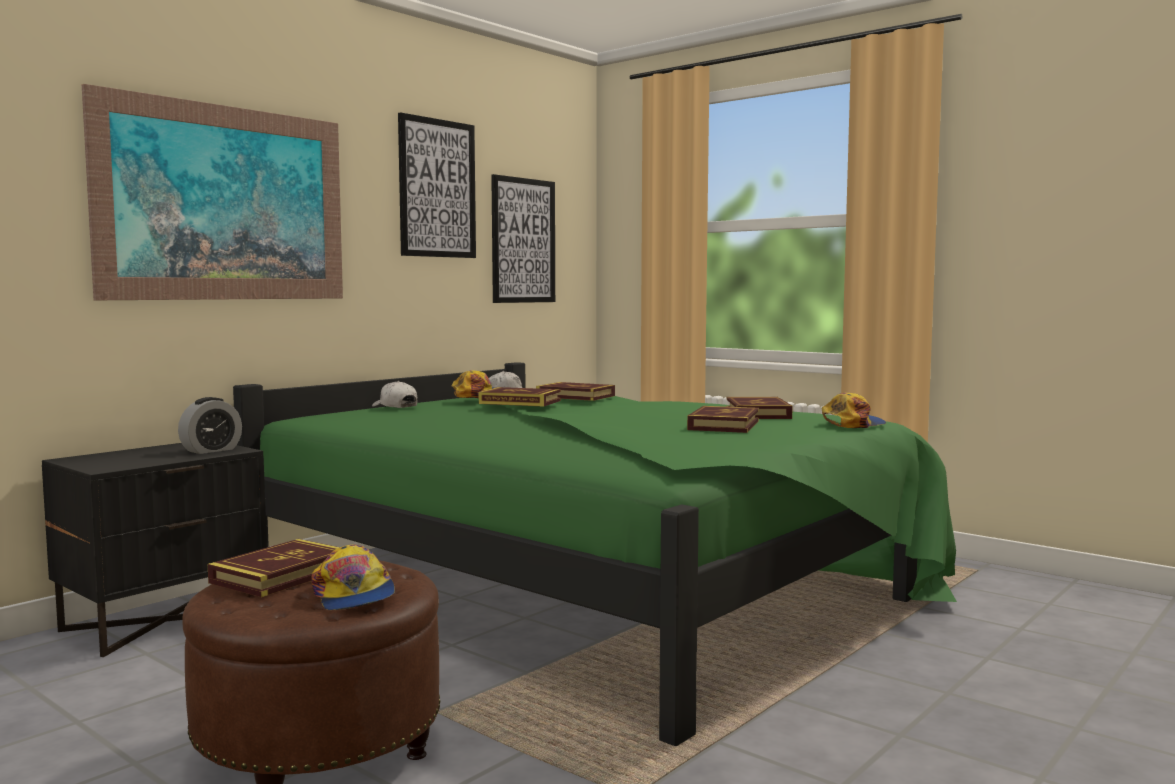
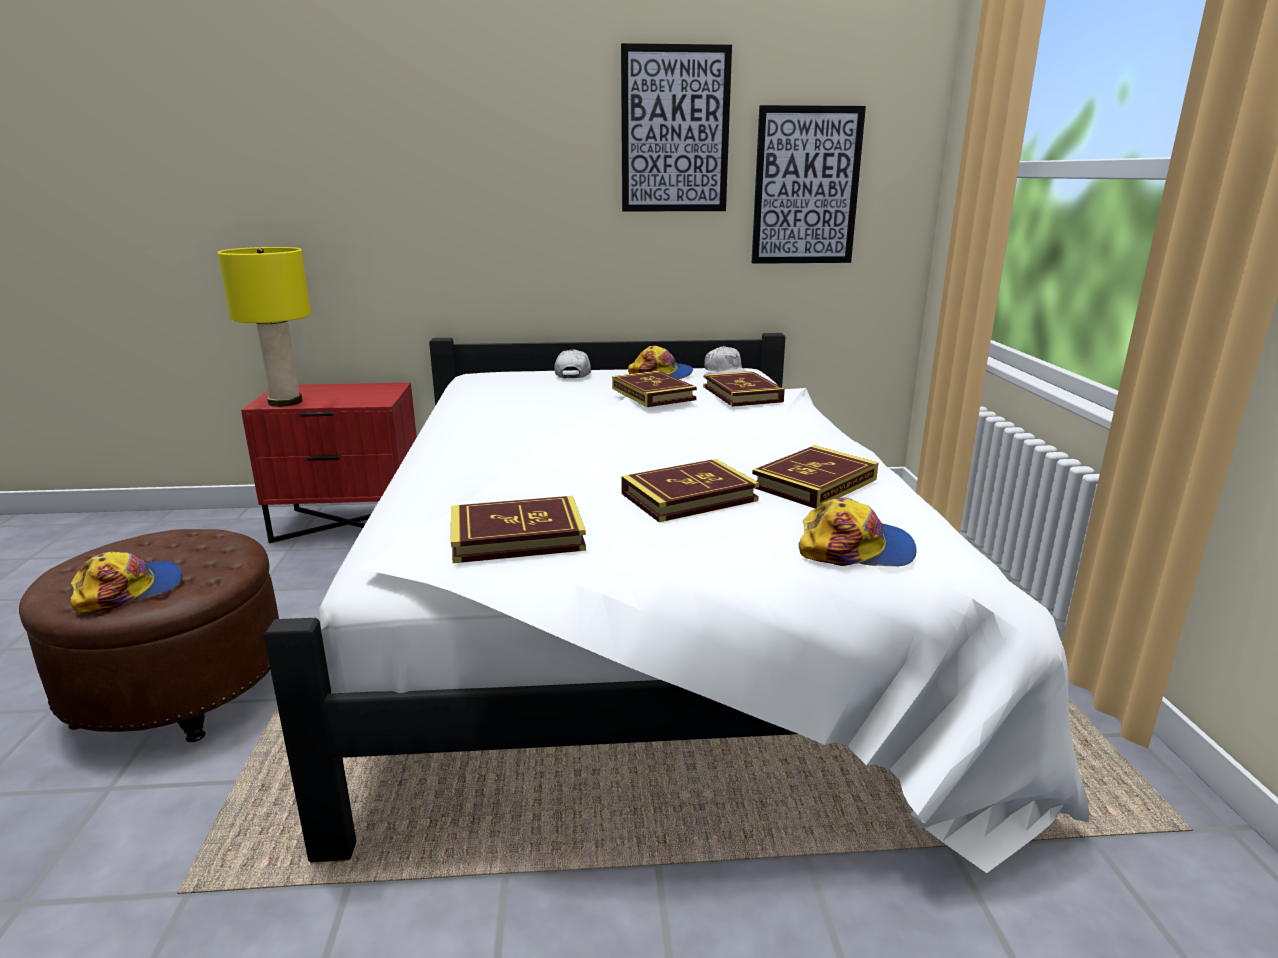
camera: 45 degrees right, 15 degrees up
(124, 464) = (284, 402): none -> yellow table lamp
(164, 620) = (350, 522): black nightstand -> red nightstand
(211, 450) = (368, 398): alarm clock -> none
(225, 203) = (418, 167): picture -> none
(281, 575) = (170, 544): book -> book (517, 537)
(353, 595) = (129, 589): cap -> cap turned 150 degrees counterclockwise
(595, 588) = (648, 619): green bed -> white bed

